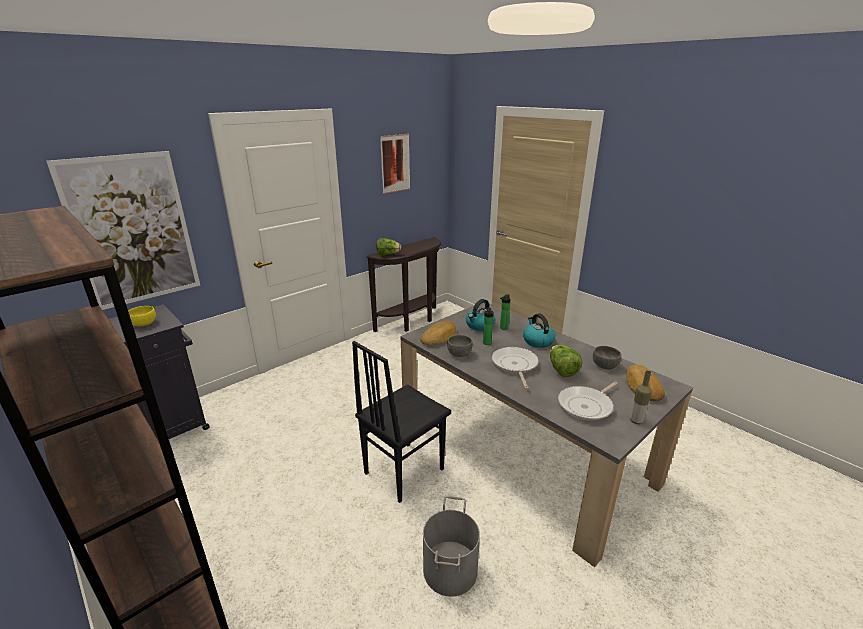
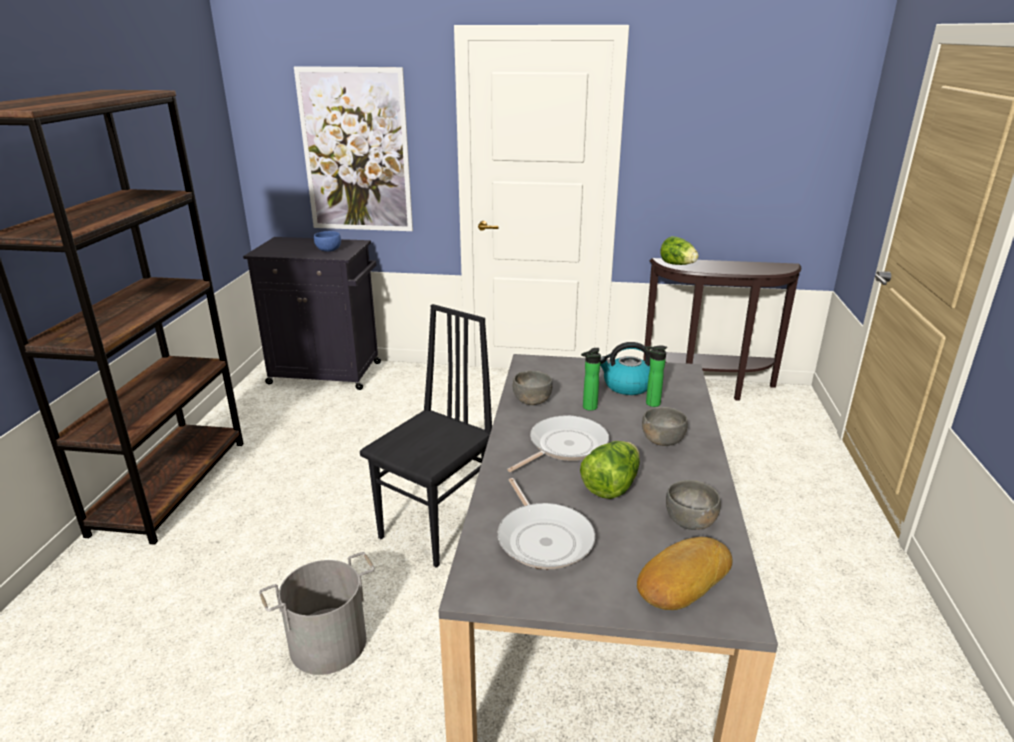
camera: 50 degrees right, 0 degrees up
(144, 323) = (329, 250): yellow bowl -> blue bowl
(395, 163) = (736, 122): picture -> none
(402, 471) = (437, 529): black chair -> black chair turned 120 degrees clockwise
(439, 337) = (550, 374): bread -> none
(537, 341) = (662, 440): kettle -> grey bowl
(587, 406) = (543, 538): frying pan -> frying pan turned 120 degrees counterclockwise
(636, 421) = (563, 600): bottle -> none

